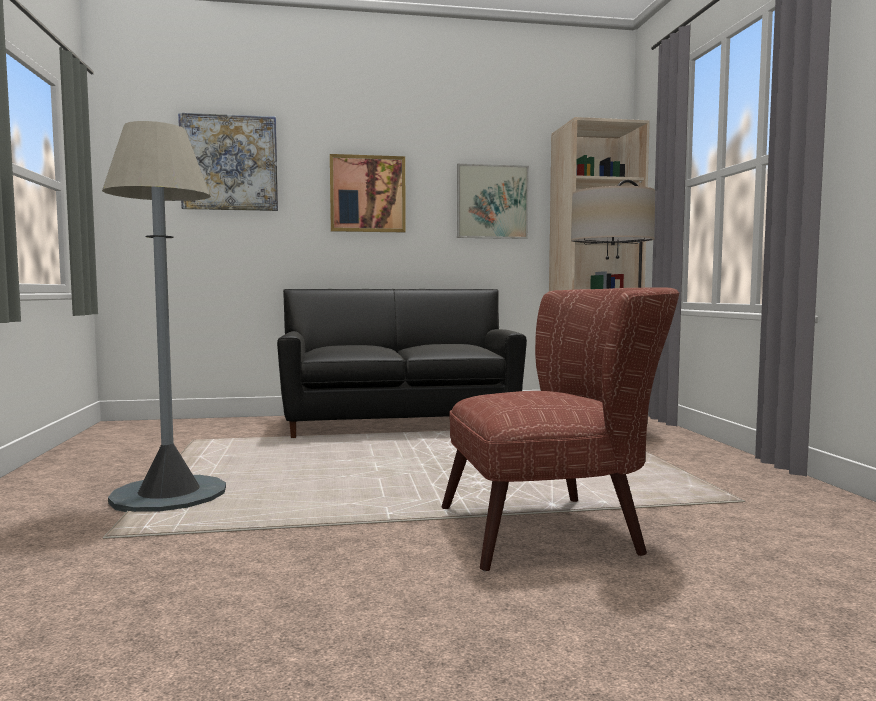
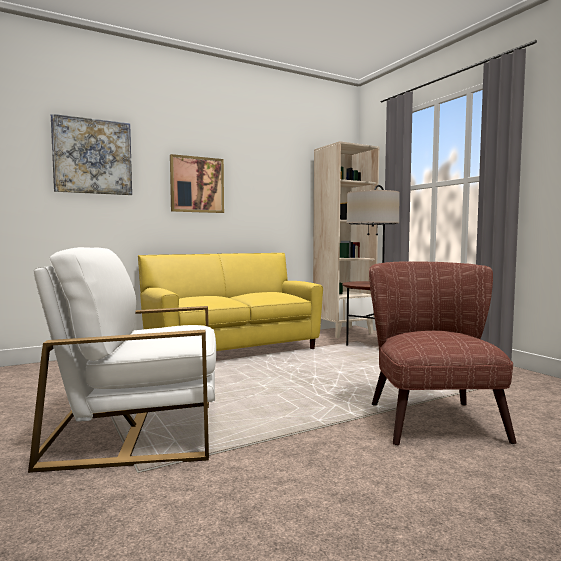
camera: 20 degrees left, 0 degrees up
(168, 495) = (139, 428): grey floor lamp -> white armchair
(400, 424) = (232, 350): black sofa -> yellow sofa
(492, 202) = (278, 193): picture -> none
(559, 530) = (430, 416): brown armchair -> brown armchair turned 60 degrees counterclockwise

